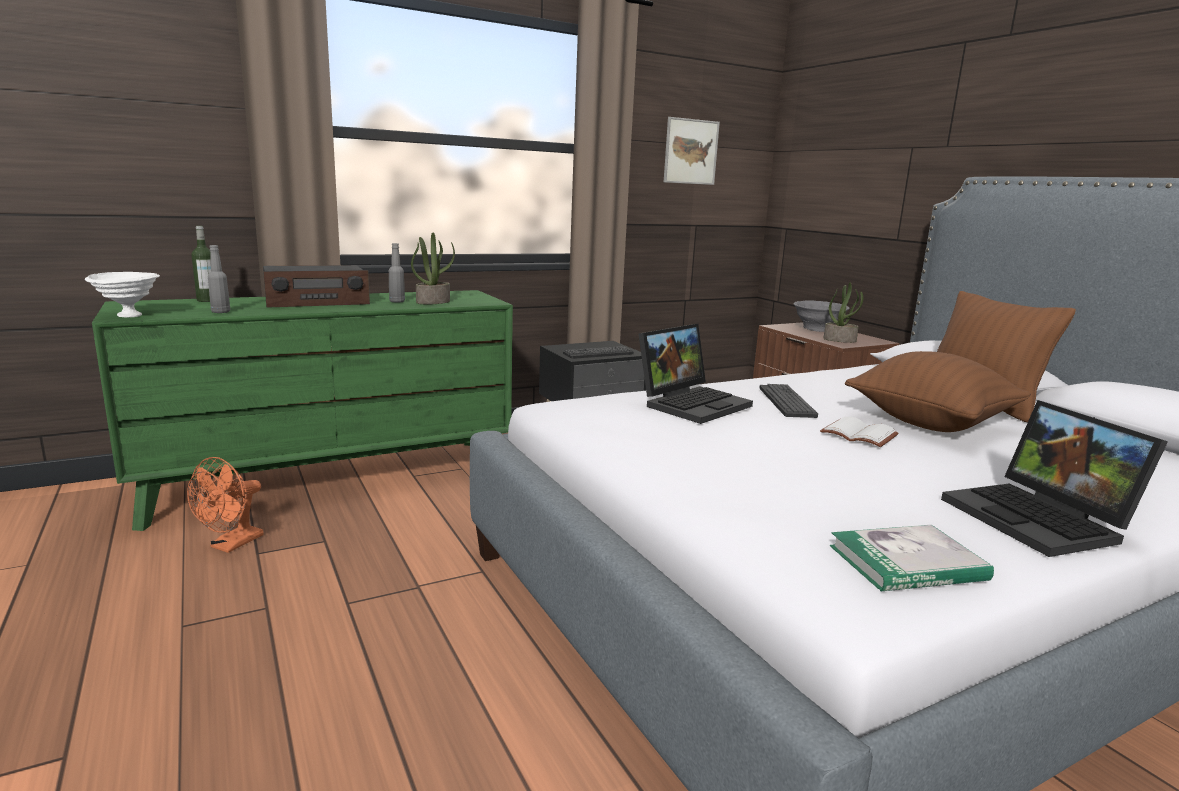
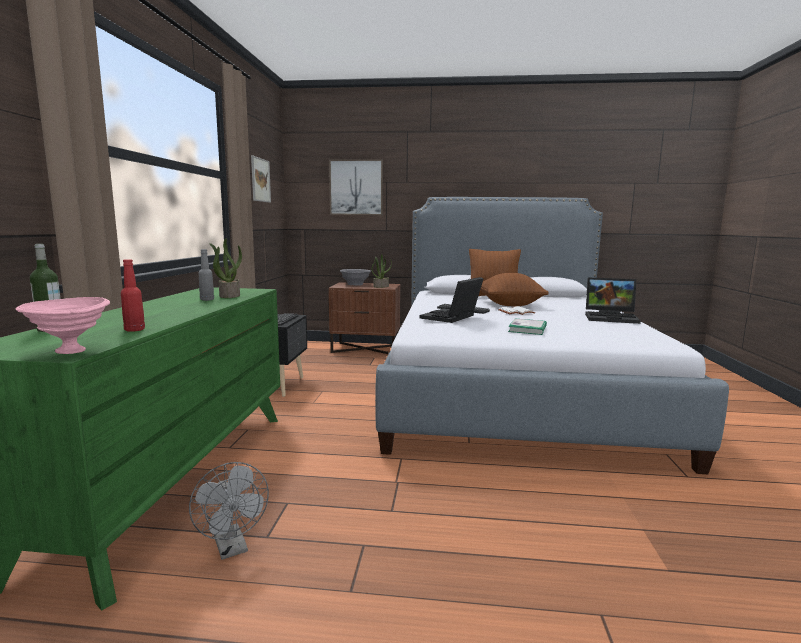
camera: 55 degrees left, 5 degrees down
(128, 316) = (72, 351): white bowl -> pink bowl
(220, 312) = (134, 330): grey bottle -> red bottle
(231, 545) = (232, 548): orange fan -> grey fan
(316, 301) = (150, 310): radio -> none
(692, 403) = (451, 317): laptop -> laptop turned 135 degrees counterclockwise
(862, 159) = (356, 187): none -> picture
(907, 563) = (641, 334): book -> book (527, 329)

